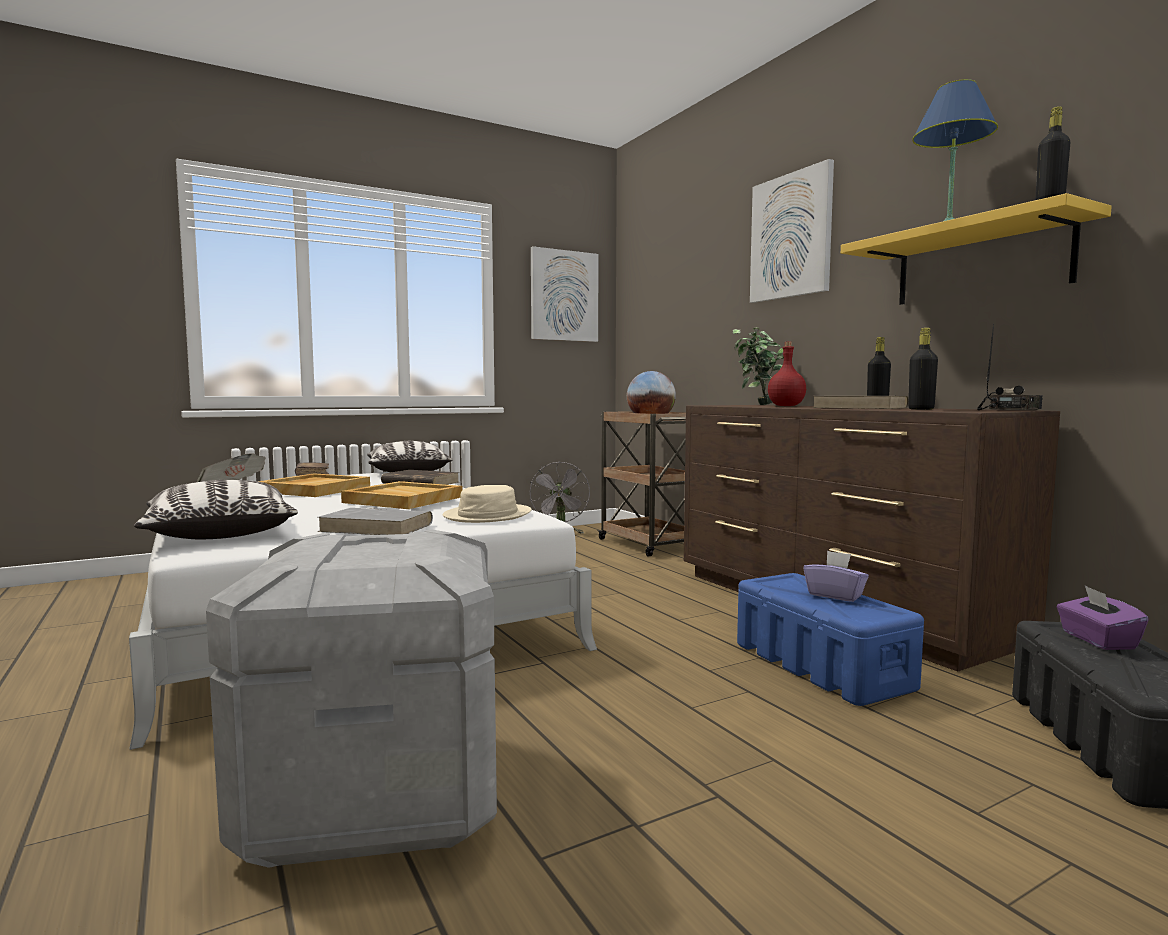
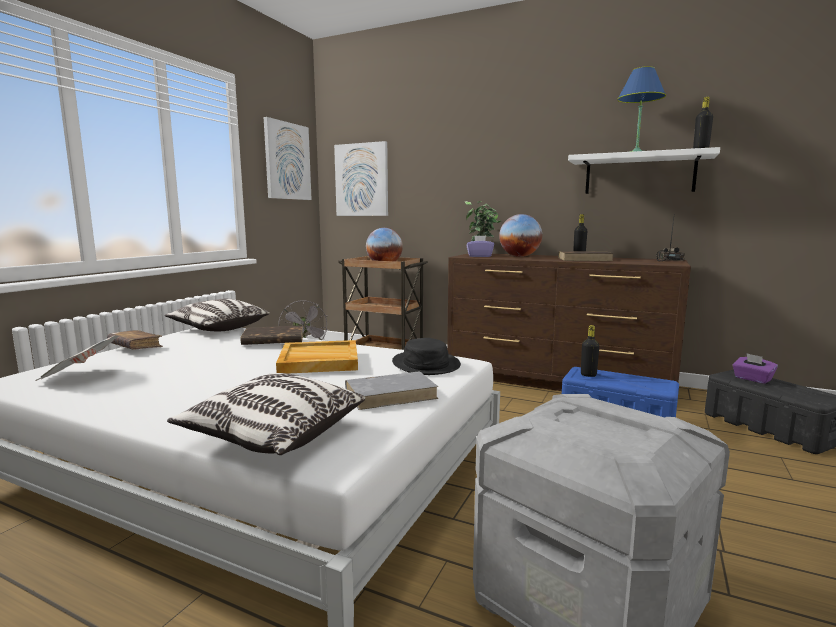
camera: 35 degrees left, 5 degrees up
(314, 489) = (193, 362): beige tray -> none
(488, 515) = (426, 364): beige hat -> black hat
(785, 406) = (519, 256): red bottle -> globe
(791, 236) = (499, 139): picture -> picture (362, 180)
(835, 595) = (624, 378): purple tissue box -> purple tissue box (479, 256)
(921, 409) = (631, 261): black bottle -> black bottle (588, 375)
(980, 263) = (639, 174): yellow shelf -> white shelf

